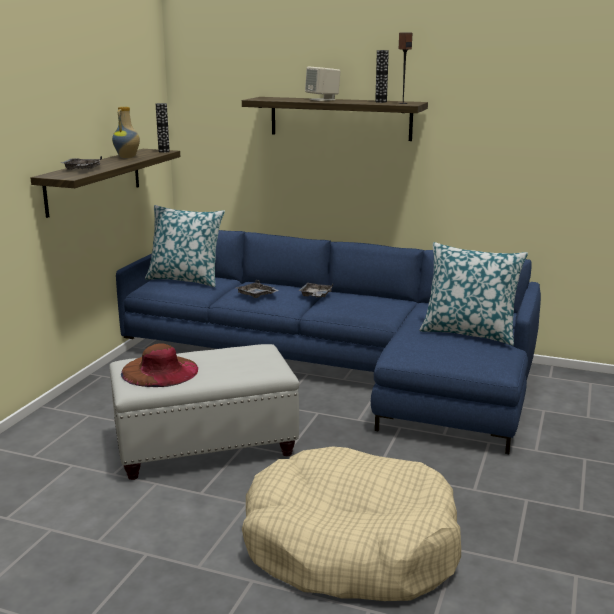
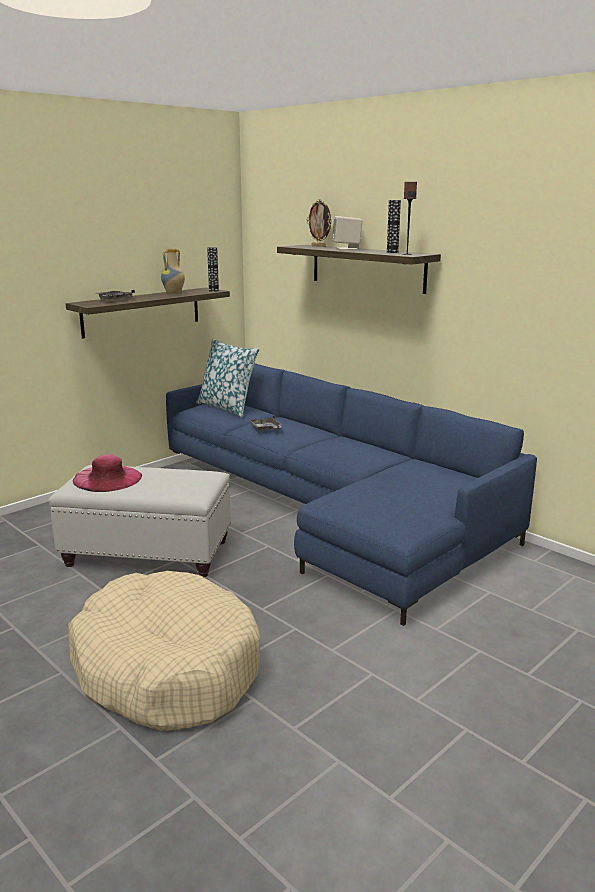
camera: 25 degrees right, 0 degrees up
(160, 371) = (107, 478): brown hat -> pink hat
(283, 98) = (319, 246): none -> picture frame
(315, 295) = (318, 437): grey tray -> none
(469, 333) = (416, 494): pillow -> none

